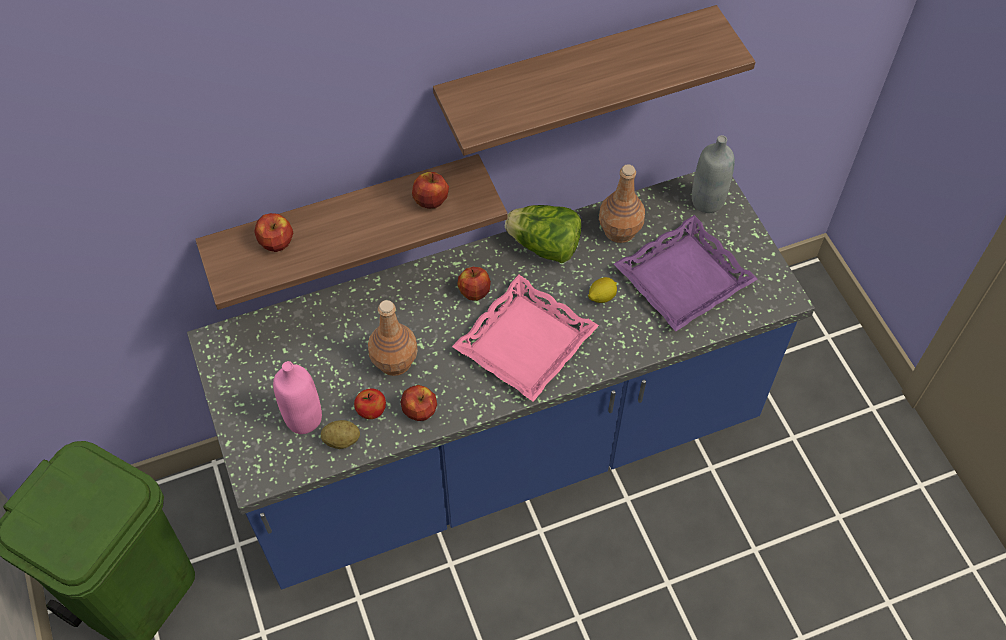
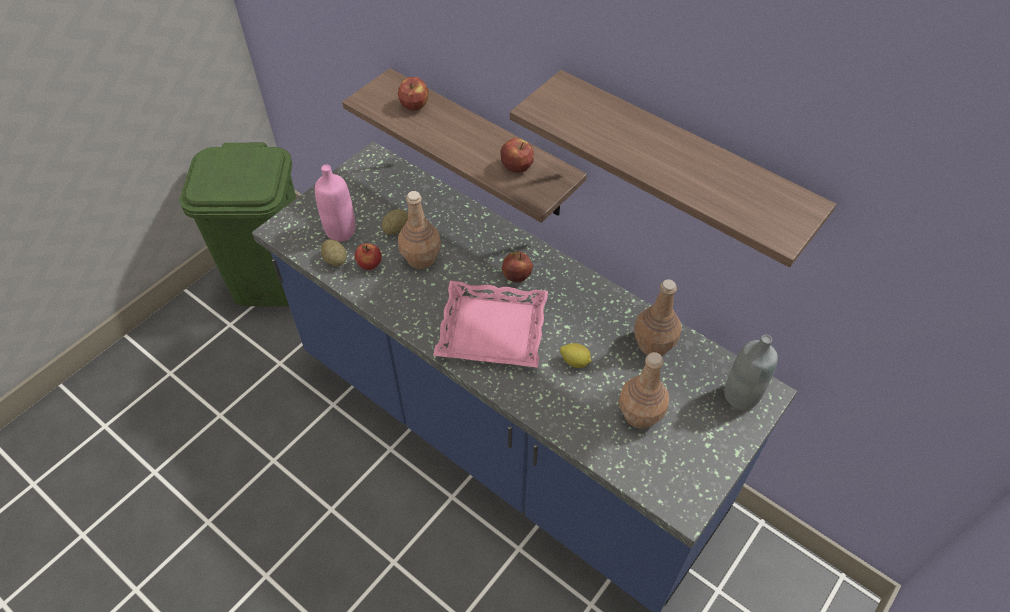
camera: 60 degrees right, 5 degrees down
(339, 366) = (396, 229): none -> potato
(419, 410) = (387, 292): apple -> none
(544, 246) = (595, 300): lettuce -> none
(683, 278) = (640, 413): purple tray -> brown bottle

